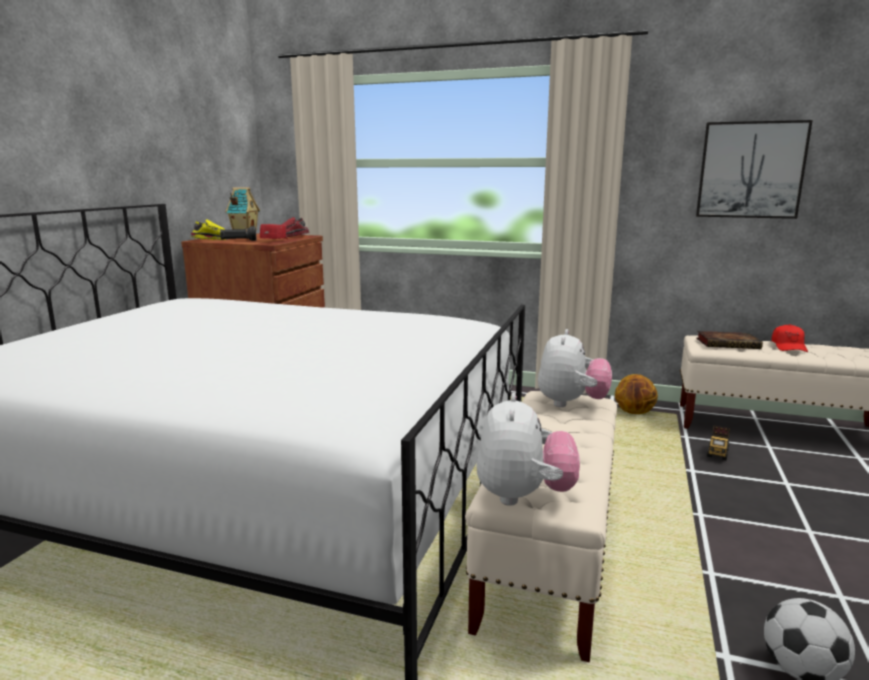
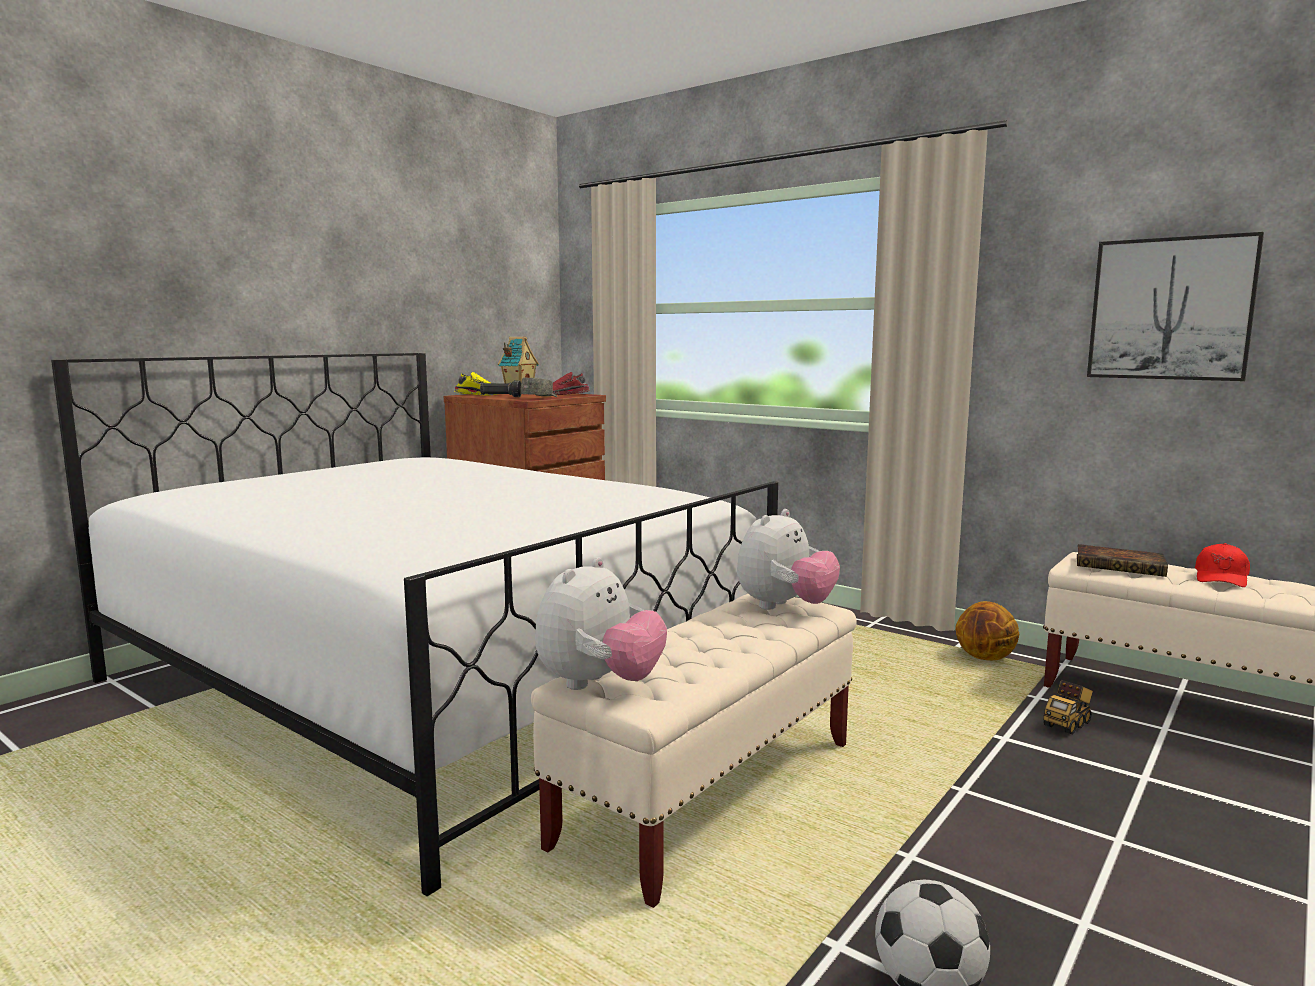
camera: 20 degrees right, 5 degrees down
(275, 240) = (540, 397): red cap -> grey cap

